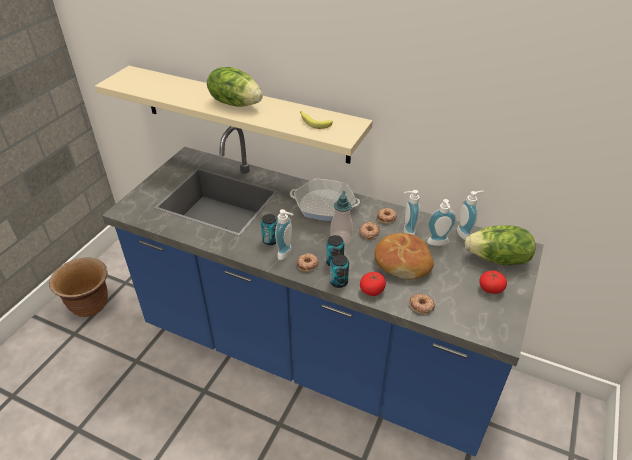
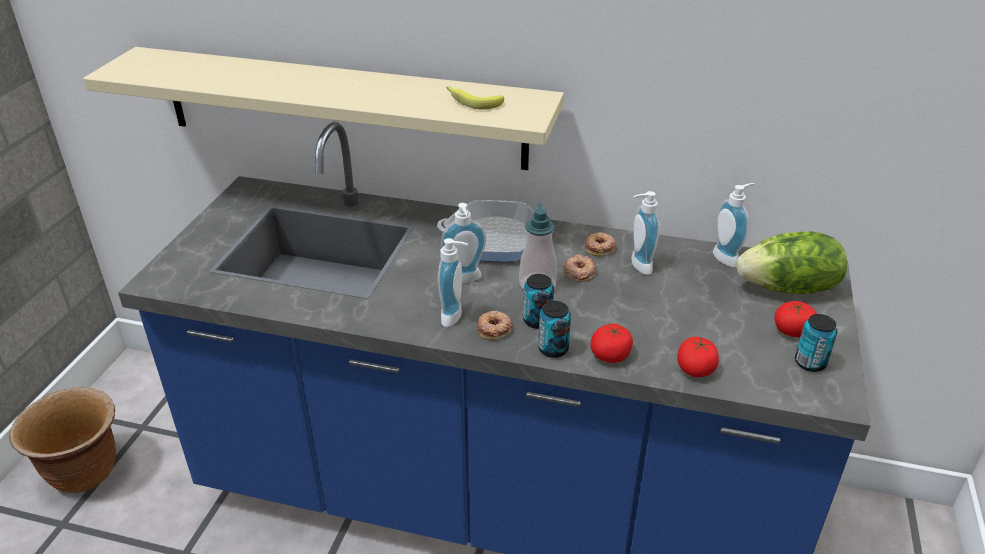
camera: 10 degrees left, 5 degrees down
(236, 103) = (335, 85): lettuce -> none
(270, 240) = (422, 300): can -> can (810, 363)
(402, 262) = (645, 308): bread -> none
(421, 306) = (695, 368): donut -> tomato
(438, 244) = (691, 276): soap dispenser -> soap dispenser (465, 280)

